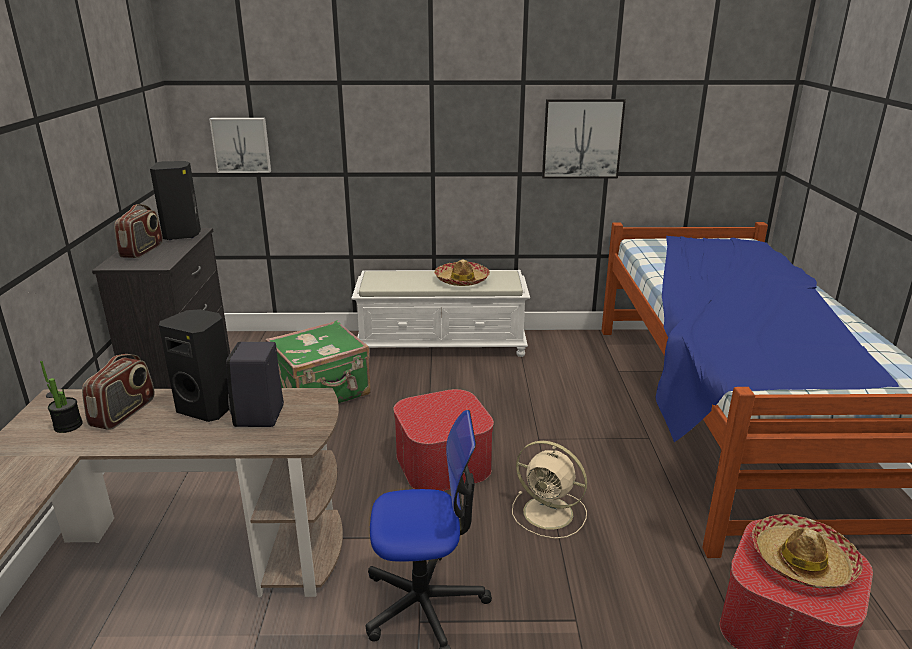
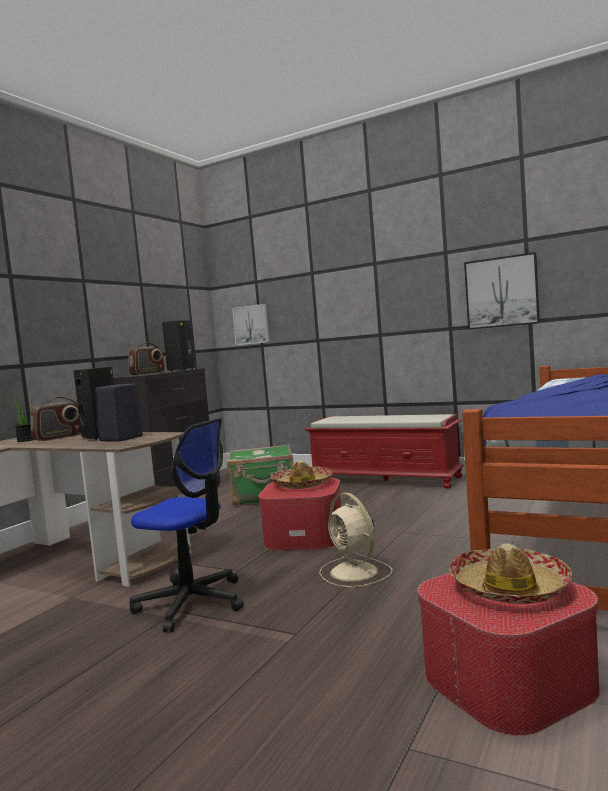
camera: 30 degrees right, 20 degrees down
(442, 344) = (386, 479): white bench -> red bench
(462, 280) = (396, 418): hat -> hat (302, 484)

